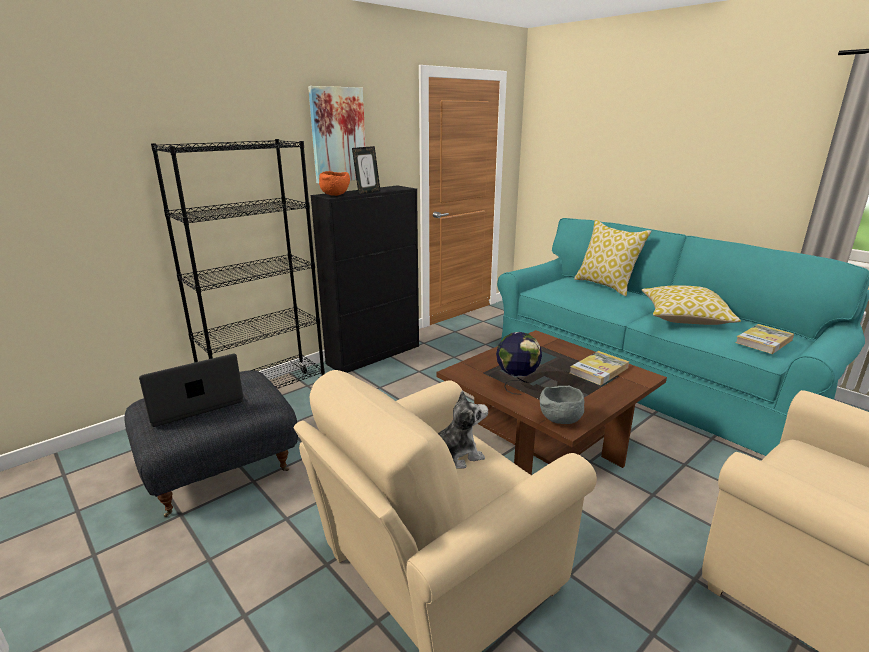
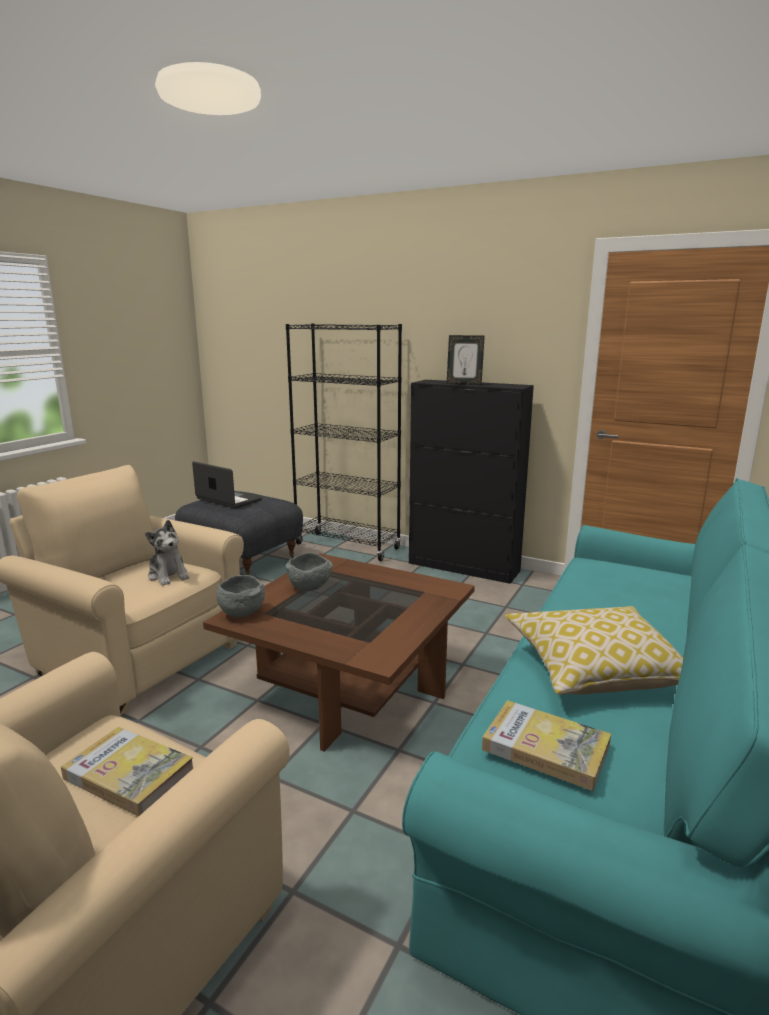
camera: 70 degrees right, 5 degrees down
(335, 195) = (434, 381): orange bowl -> none
(338, 135) = (469, 323): picture -> none
(516, 385) = (310, 588): globe -> grey bowl
(599, 370) = (376, 629): book -> book (129, 774)
(606, 286) = (676, 600): pillow -> none

